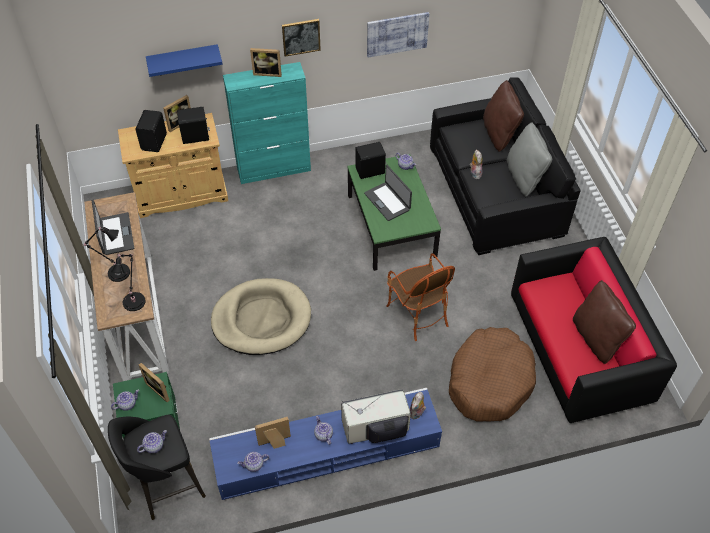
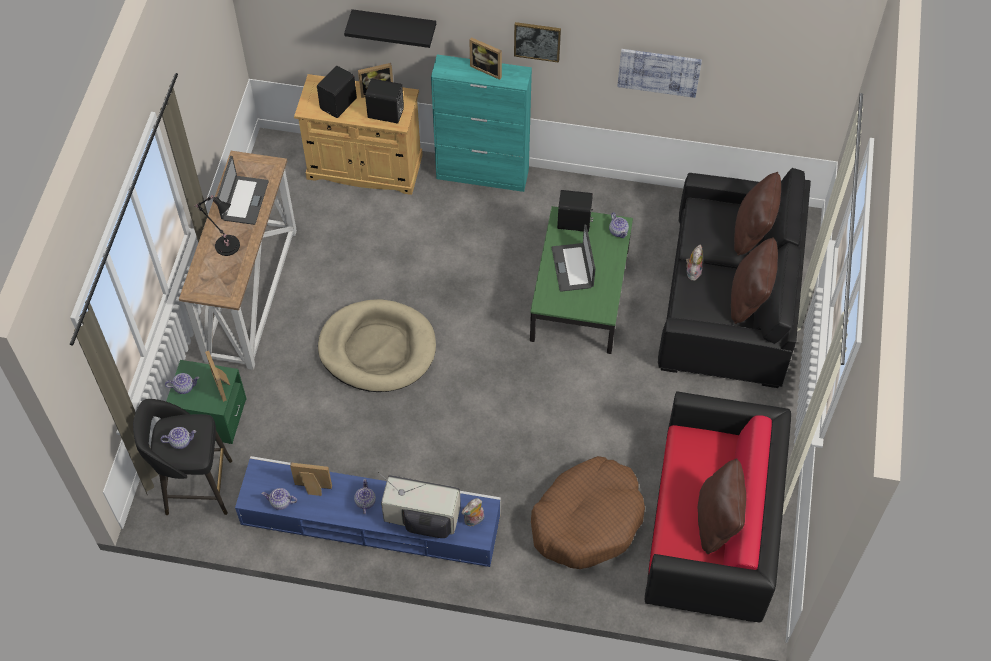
camera: 25 degrees right, 5 degrees up
(134, 300) = (228, 282): black table lamp -> none
(183, 60) = (394, 25): blue shelf -> black shelf
(418, 314) = (551, 411): armchair -> none
(524, 177) = (749, 299): grey pillow -> brown pillow

